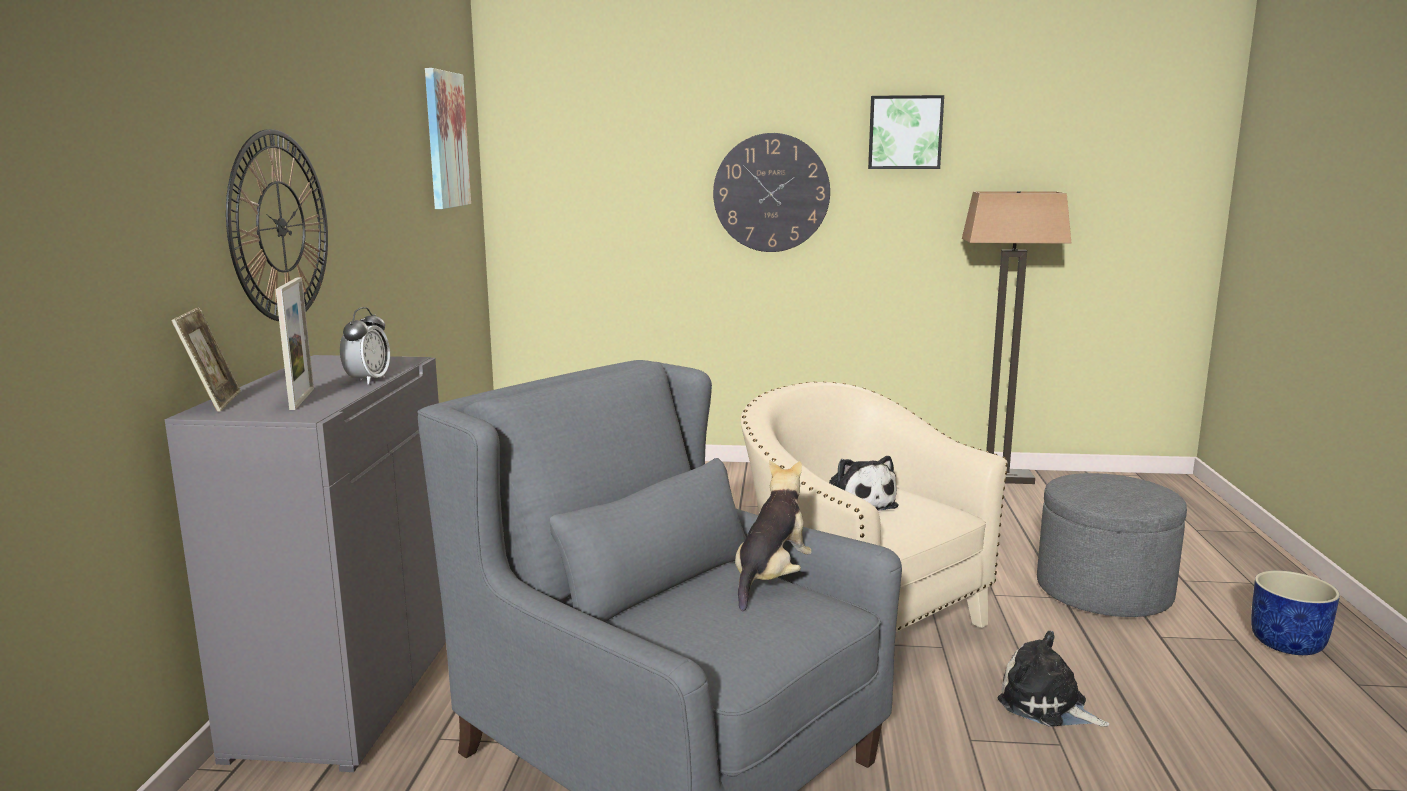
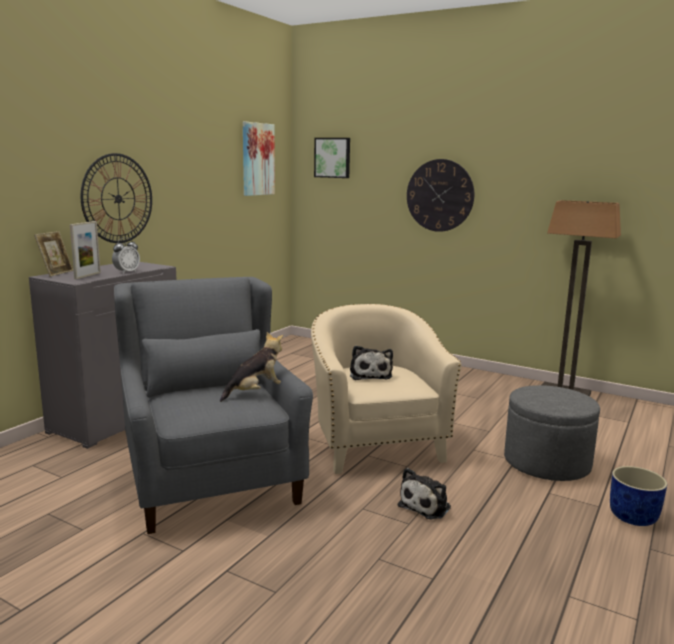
camera: 25 degrees right, 0 degrees up
(905, 132) = (522, 160): picture -> picture (333, 157)
(1046, 705) = (426, 505): plush toy -> plush toy turned 120 degrees counterclockwise

